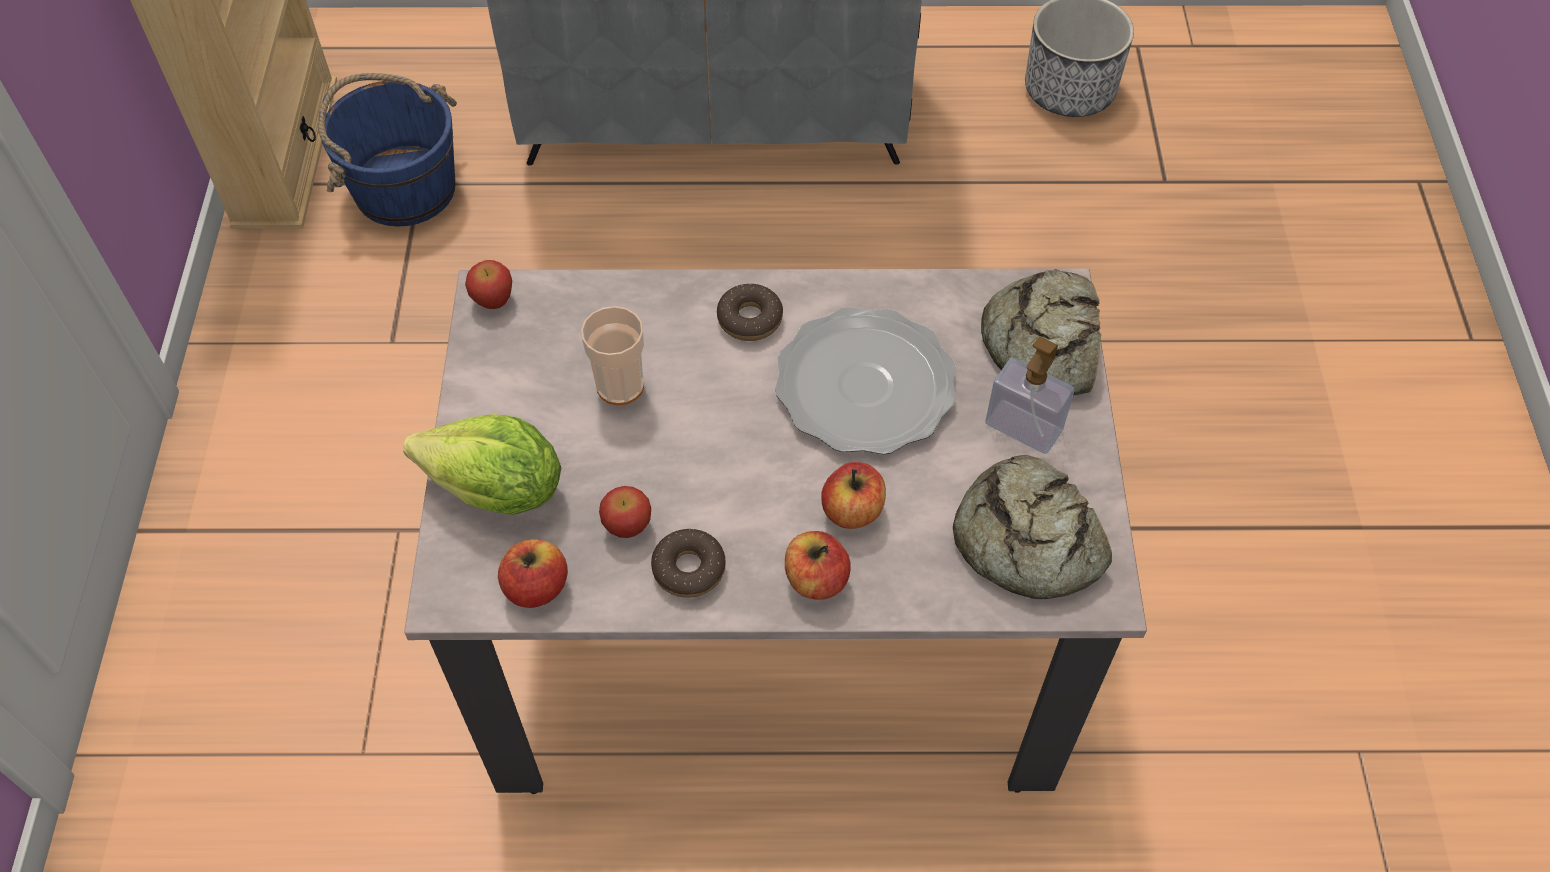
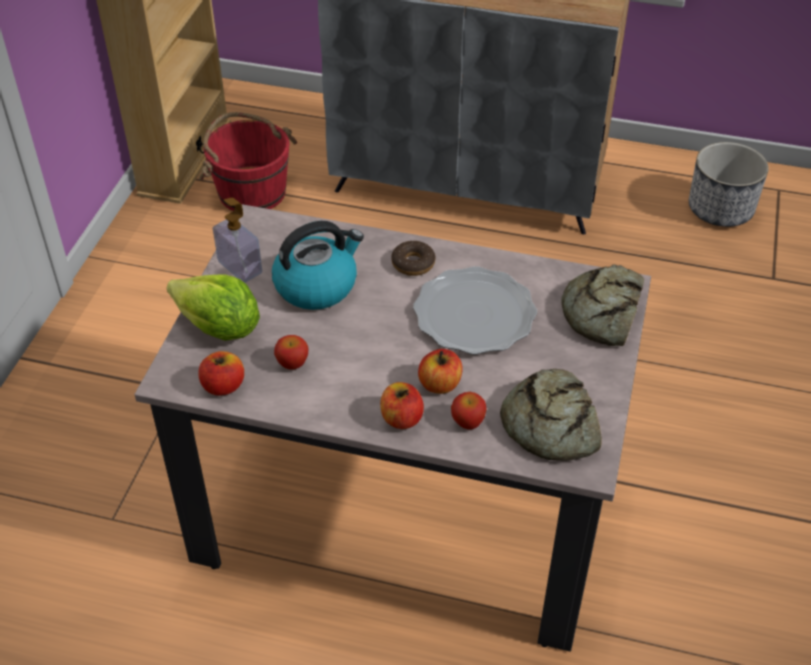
camera: 15 degrees right, 10 degrees down
(404, 188) = (251, 191): blue bucket -> red bucket
(493, 299) = (256, 223): apple -> apple (467, 421)
(620, 386) = (317, 285): cup -> kettle
(689, 569) = (322, 395): donut -> none
(1023, 427) = (572, 358): soap dispenser -> soap dispenser (240, 267)

